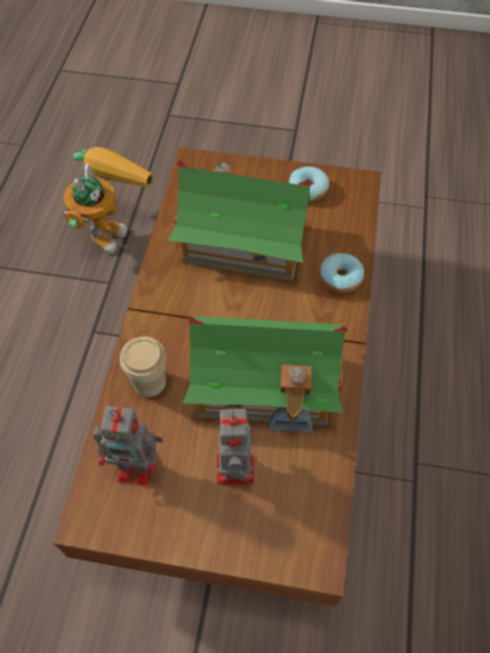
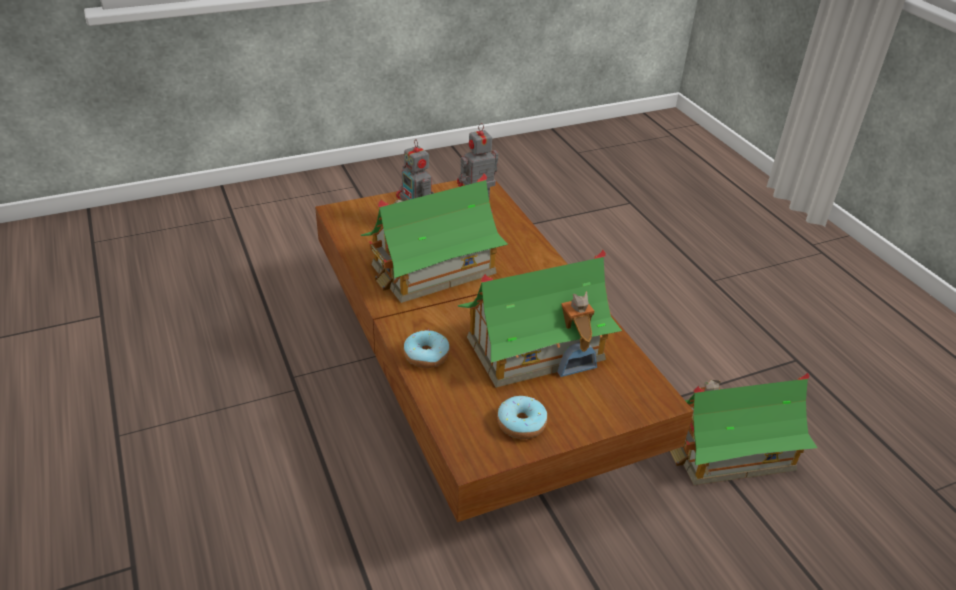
camera: 145 degrees right, 20 degrees down
(111, 226) = (729, 450): toy robot -> toy house
(149, 382) = (512, 242): cup -> none

